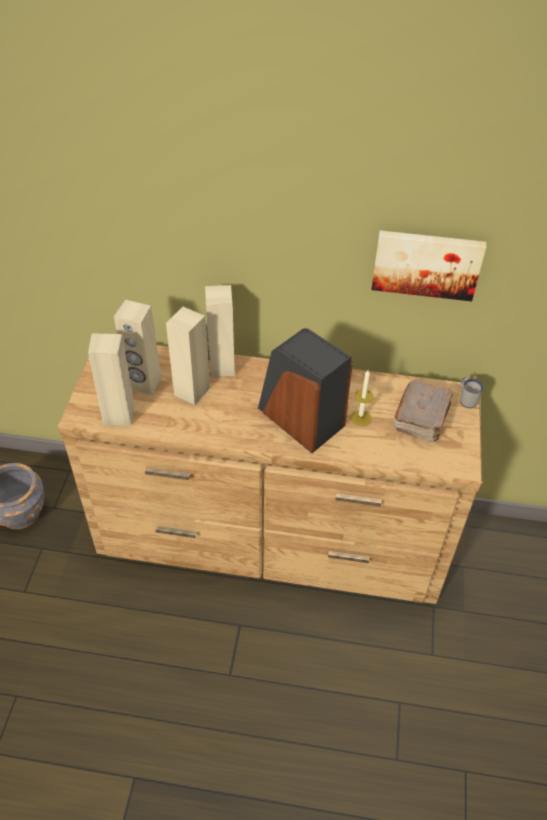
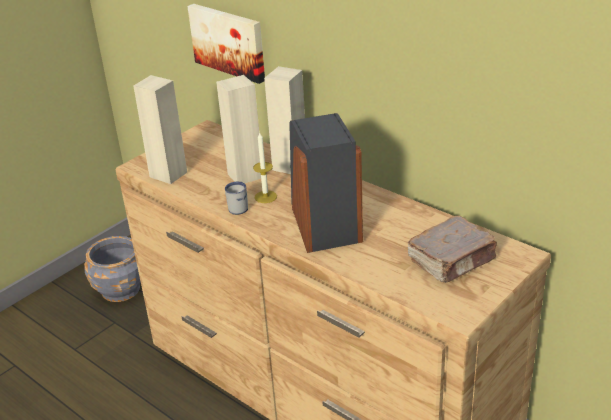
camera: 35 degrees right, 15 degrees down
(144, 384) = (211, 159): beige speaker -> none
(360, 418) = (385, 241): candle -> candle (265, 197)
(426, 263) = (485, 71): picture -> picture (229, 41)
(467, 399) = (521, 261): white mug -> white mug (239, 207)

